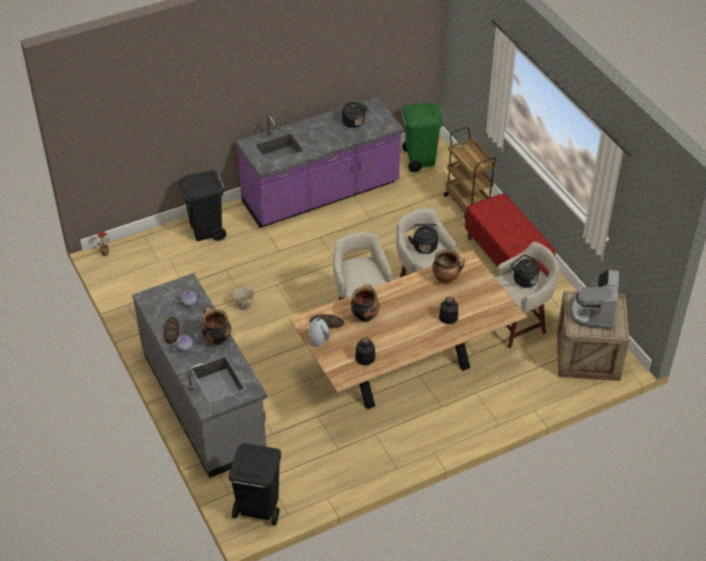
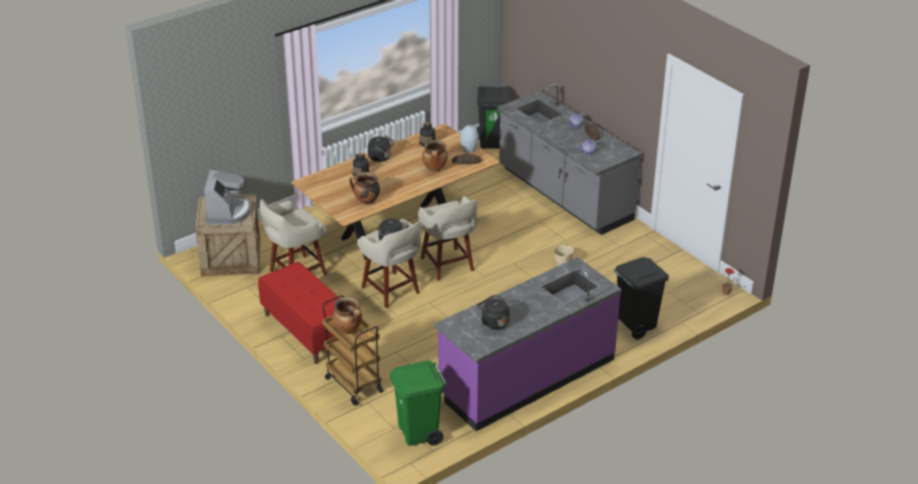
camera: 170 degrees right, 10 degrees down
(216, 339) = (552, 132): cooking pot -> cooking pot (348, 330)
(523, 280) = (292, 224): black kettle -> black kettle (381, 158)

